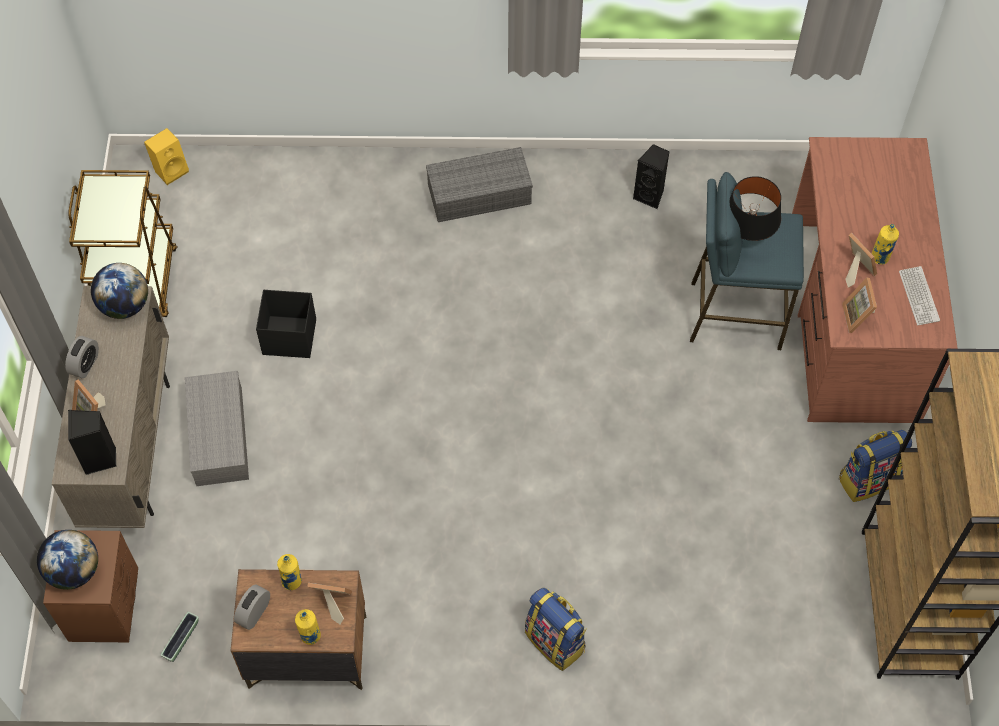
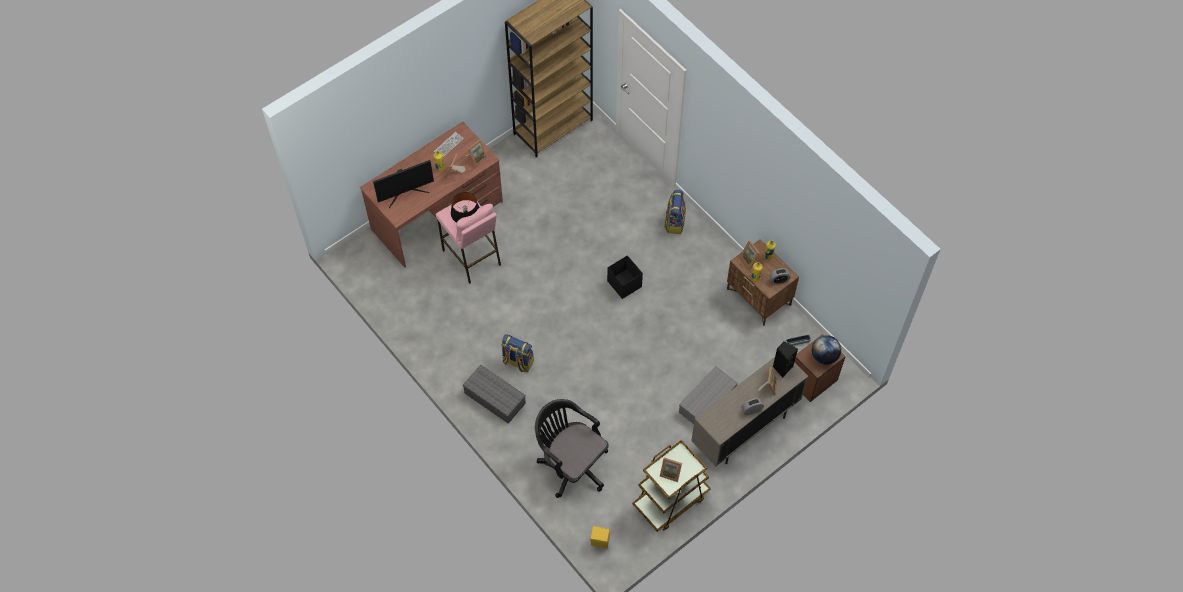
camera: 130 degrees left, 0 degrees up
(112, 202) = (670, 472): none -> picture frame
(125, 305) = (712, 420): globe -> none
(288, 337) = (638, 415): black storage box -> black storage box (624, 284)
(302, 212) = (571, 464): none -> black office chair
(650, 195) = (435, 329): black speaker -> none
(735, 314) = (472, 258): blue stool -> pink stool
(866, 185) = (405, 193): none -> monitor
(867, 479) = (511, 168): backpack -> backpack (517, 361)

